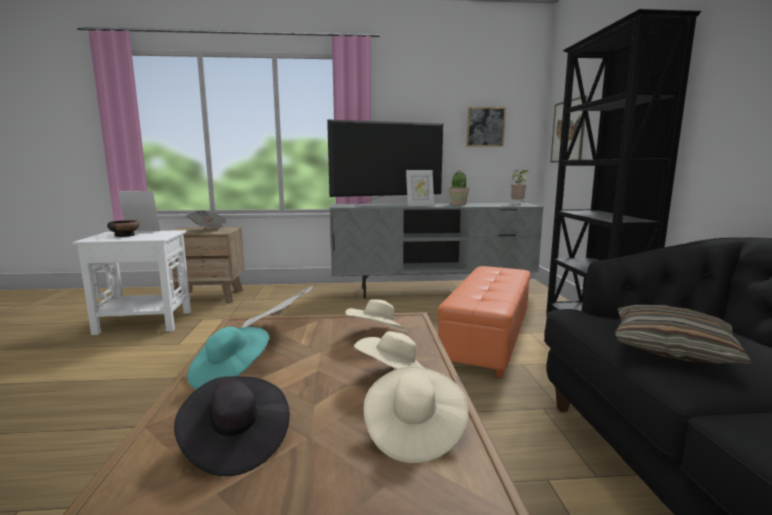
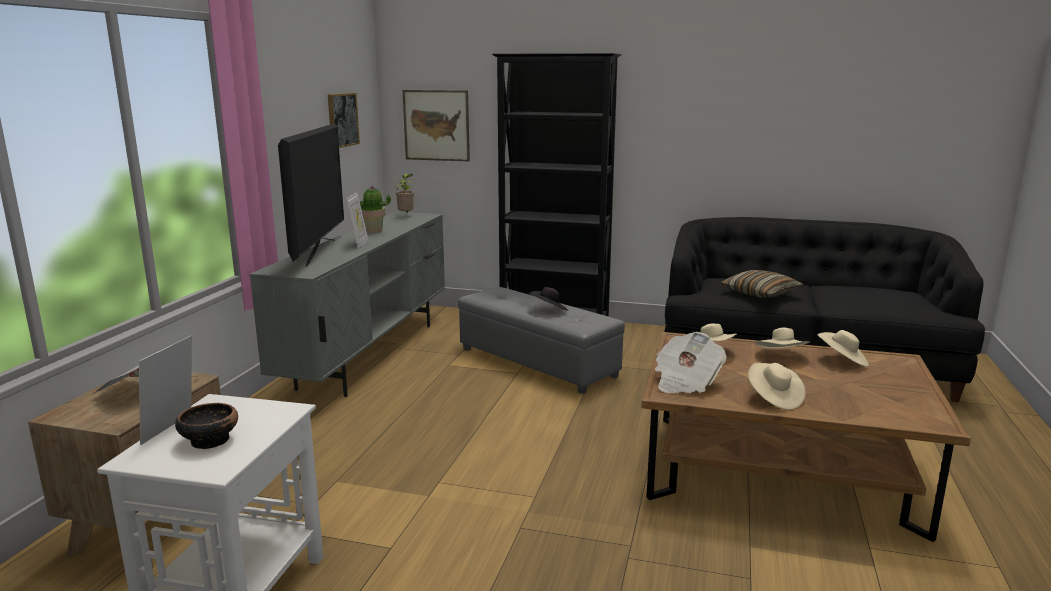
camera: 70 degrees left, 5 degrees up
(229, 374) = (774, 398): turquoise hat -> beige hat
(235, 443) = (857, 398): black hat -> black hat (549, 310)
(489, 339) = (538, 362): orange ottoman -> grey ottoman

